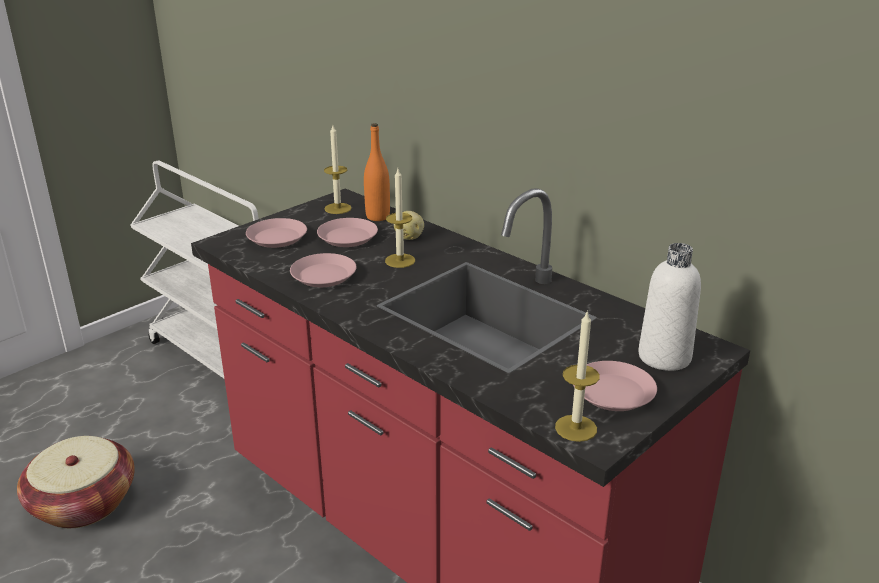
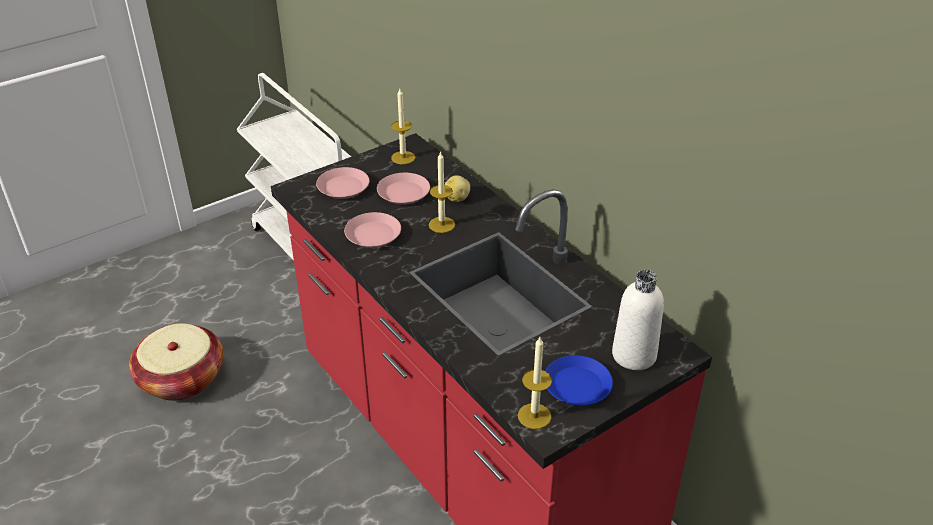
camera: 10 degrees right, 10 degrees up
(377, 217) = (435, 171): orange bottle -> none
(613, 392) = (577, 385): pink plate -> blue plate

